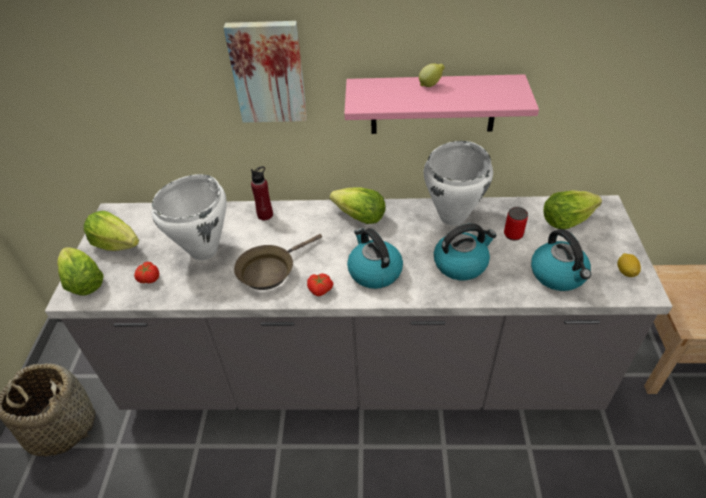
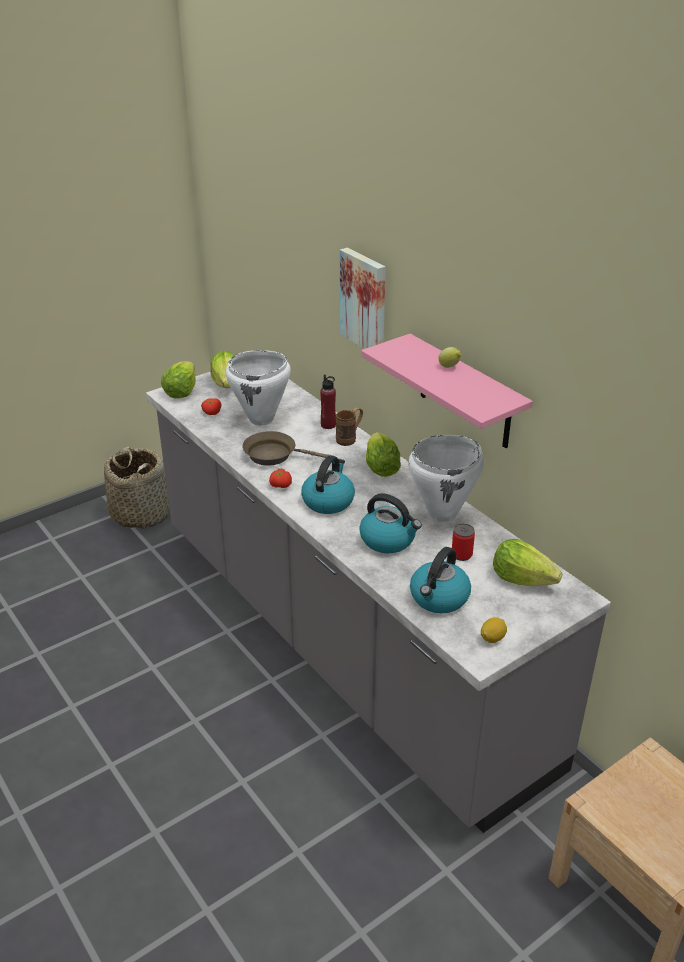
camera: 50 degrees right, 10 degrees down
(300, 213) = (349, 439): none -> brown mug

